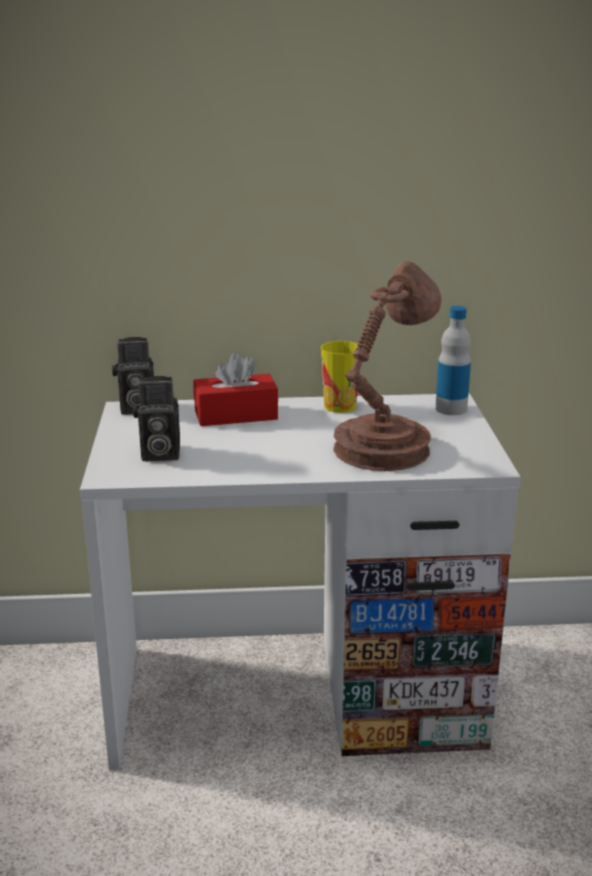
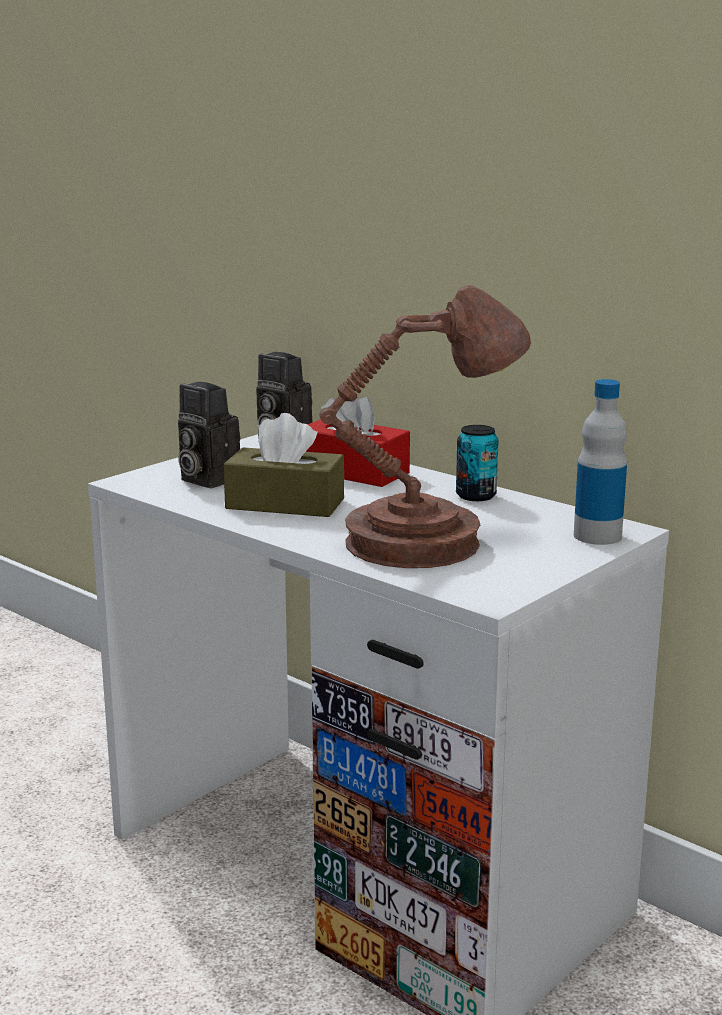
camera: 45 degrees right, 5 degrees down
(252, 452) = (285, 504): none -> brown tissue box
(340, 406) = (476, 496): cup -> can

